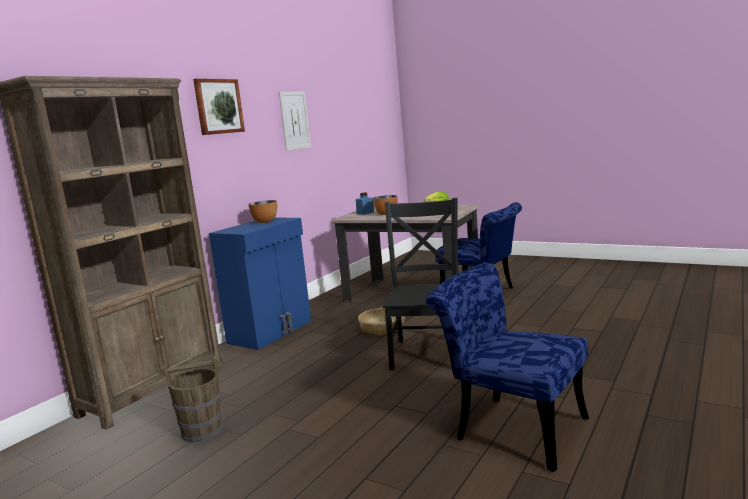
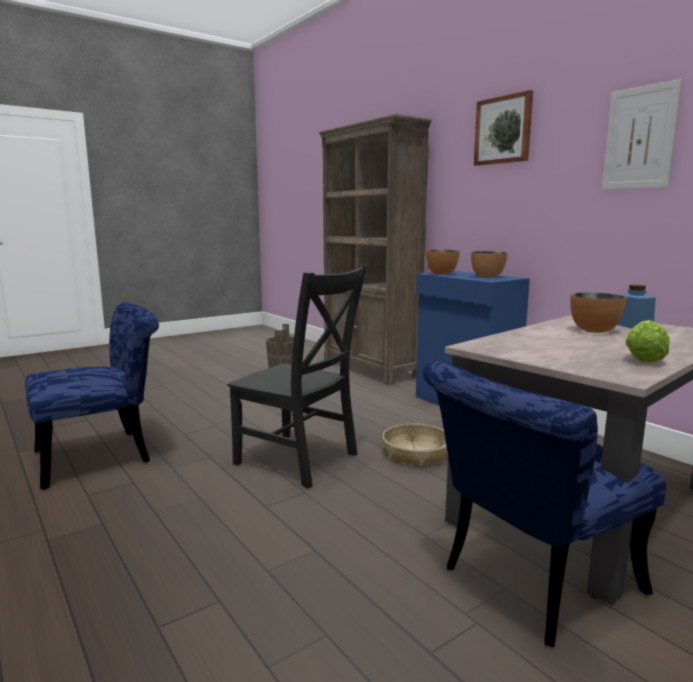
camera: 110 degrees right, 0 degrees up
(245, 230) = (441, 274): none -> bowl

